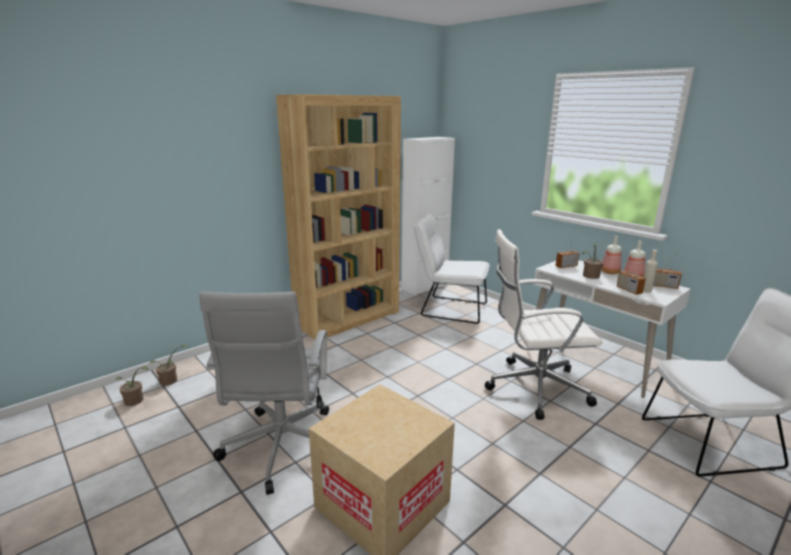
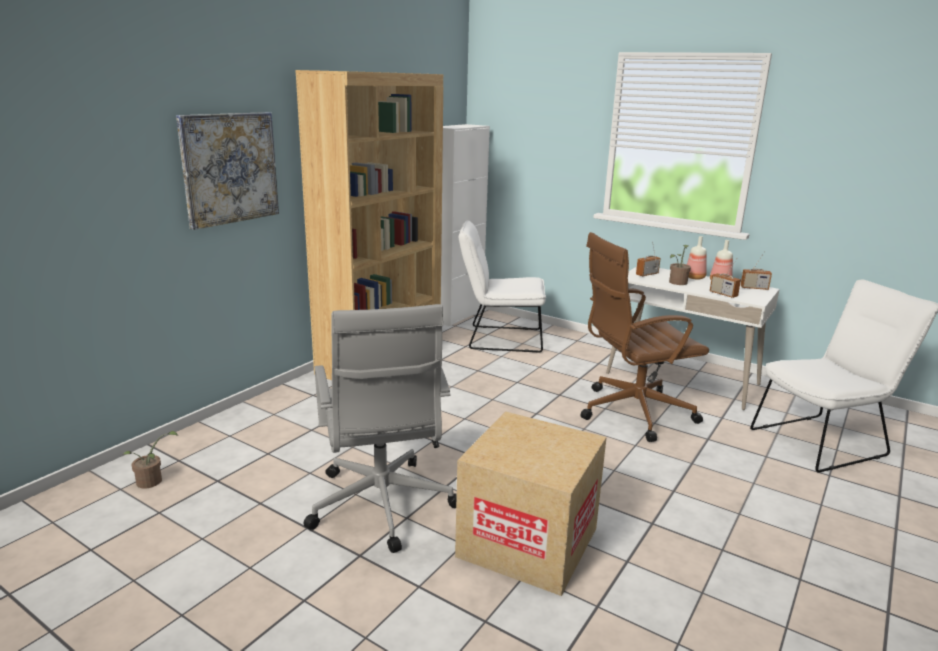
camera: 15 degrees left, 0 degrees up
(171, 381) = (186, 454): potted plant -> none
(219, 169) = (230, 168): none -> picture
(534, 387) = (632, 412): white office chair -> brown office chair
(646, 290) = (739, 293): beige bottle -> none

